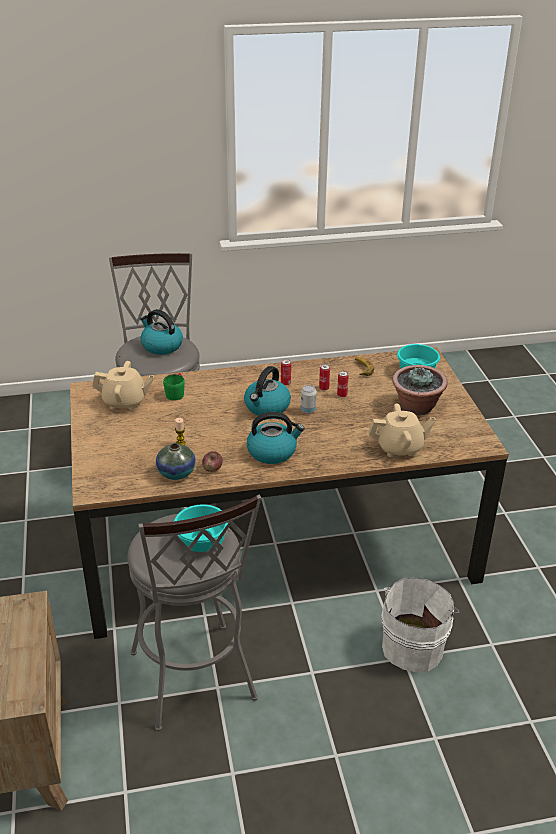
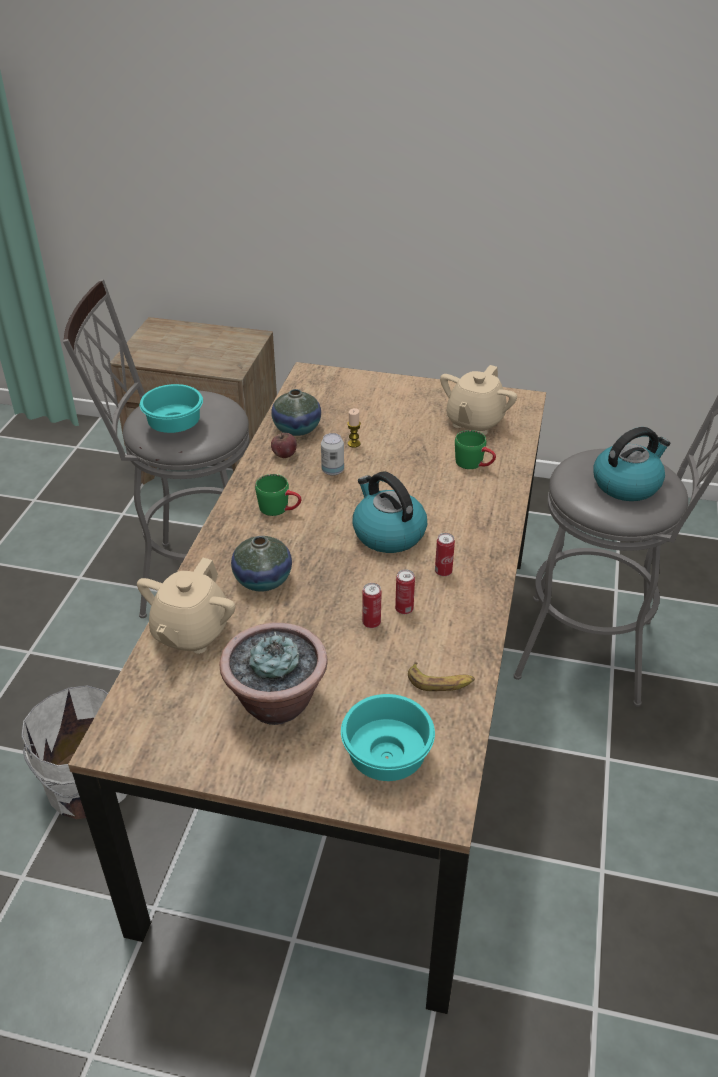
camera: 115 degrees right, 5 degrees up
(272, 452) = (280, 508): kettle -> green mug
(308, 410) = (353, 571): can -> can (332, 470)
(340, 437) = (263, 580): none -> vase

